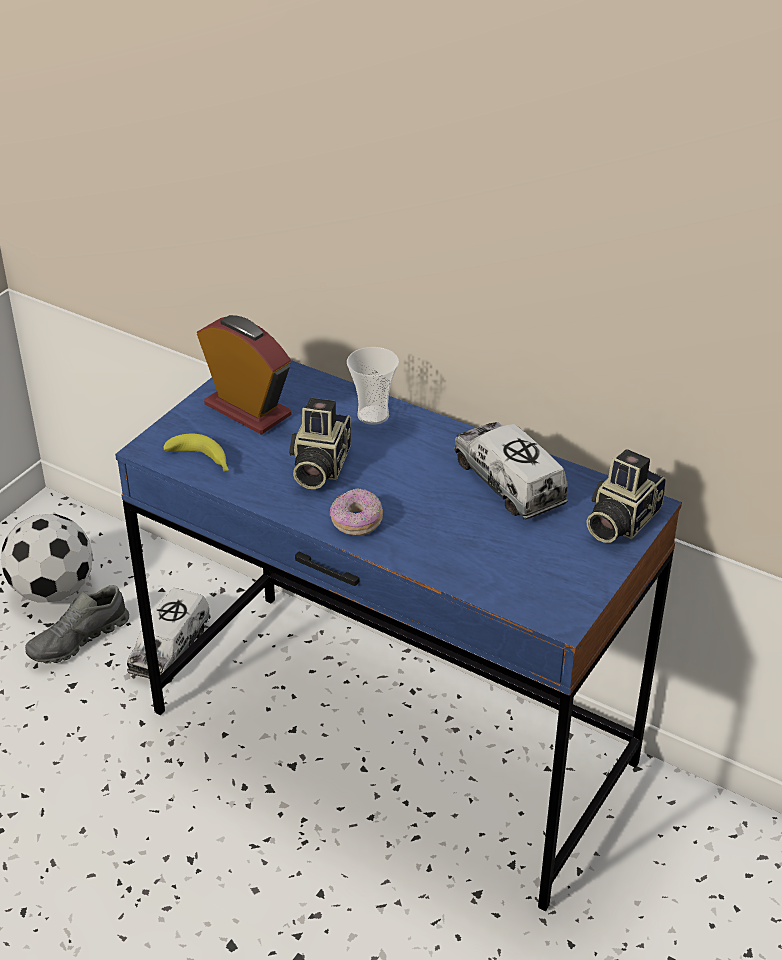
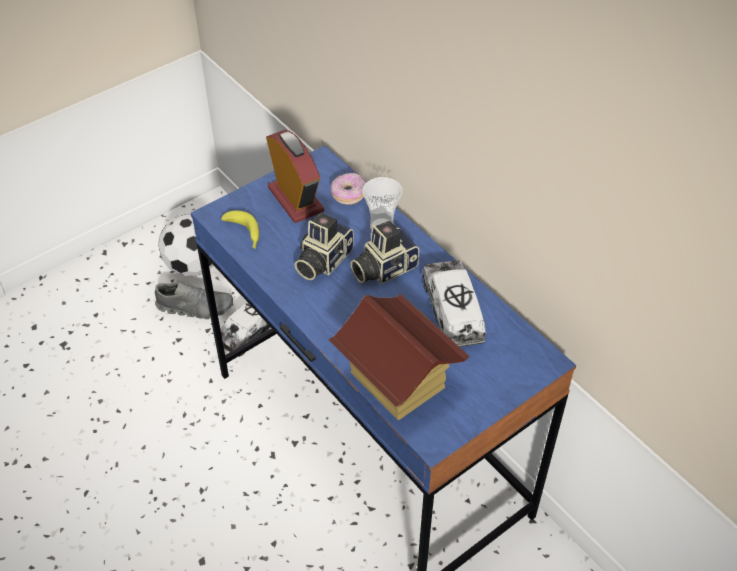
camera: 20 degrees right, 10 degrees up
(78, 639) = (195, 307): grey shoe -> grey shoe turned 150 degrees counterclockwise
(356, 522) = (326, 314): donut -> donut (348, 195)
(483, 569) = (396, 381): none -> toy house
(619, 520) = (519, 368): camera -> camera (382, 268)

